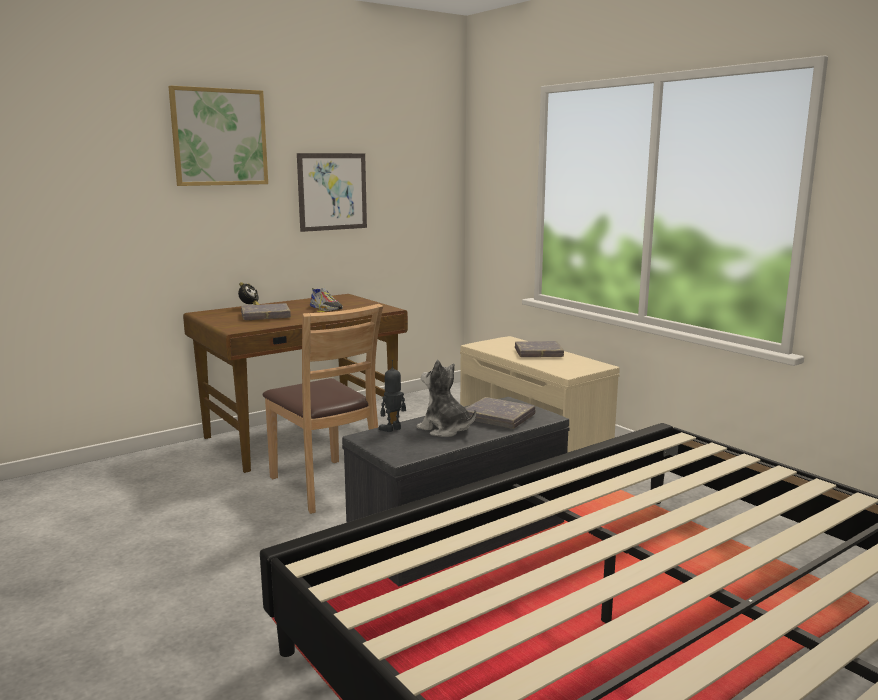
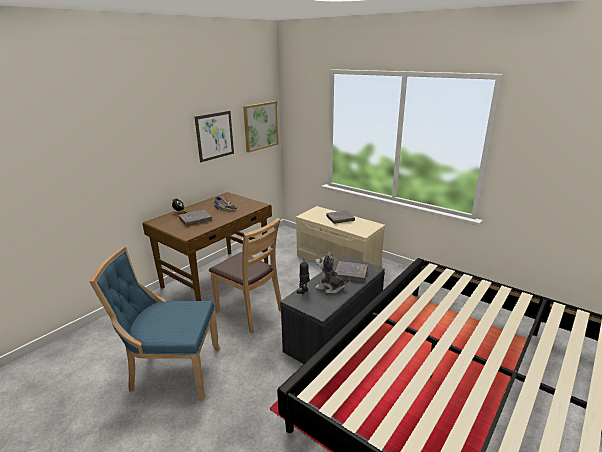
camera: 15 degrees left, 10 degrees up
(149, 541) = (172, 371): none -> blue chair
(219, 137) = (151, 114): picture -> picture (260, 126)

